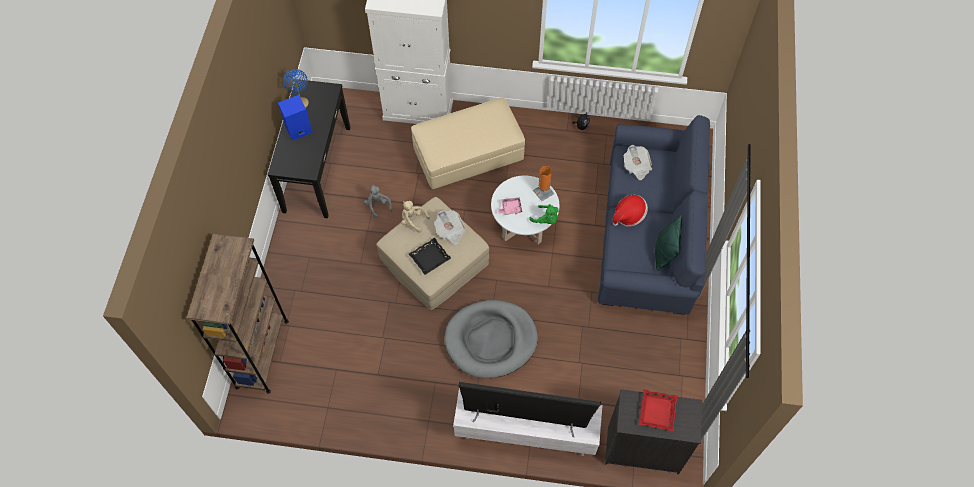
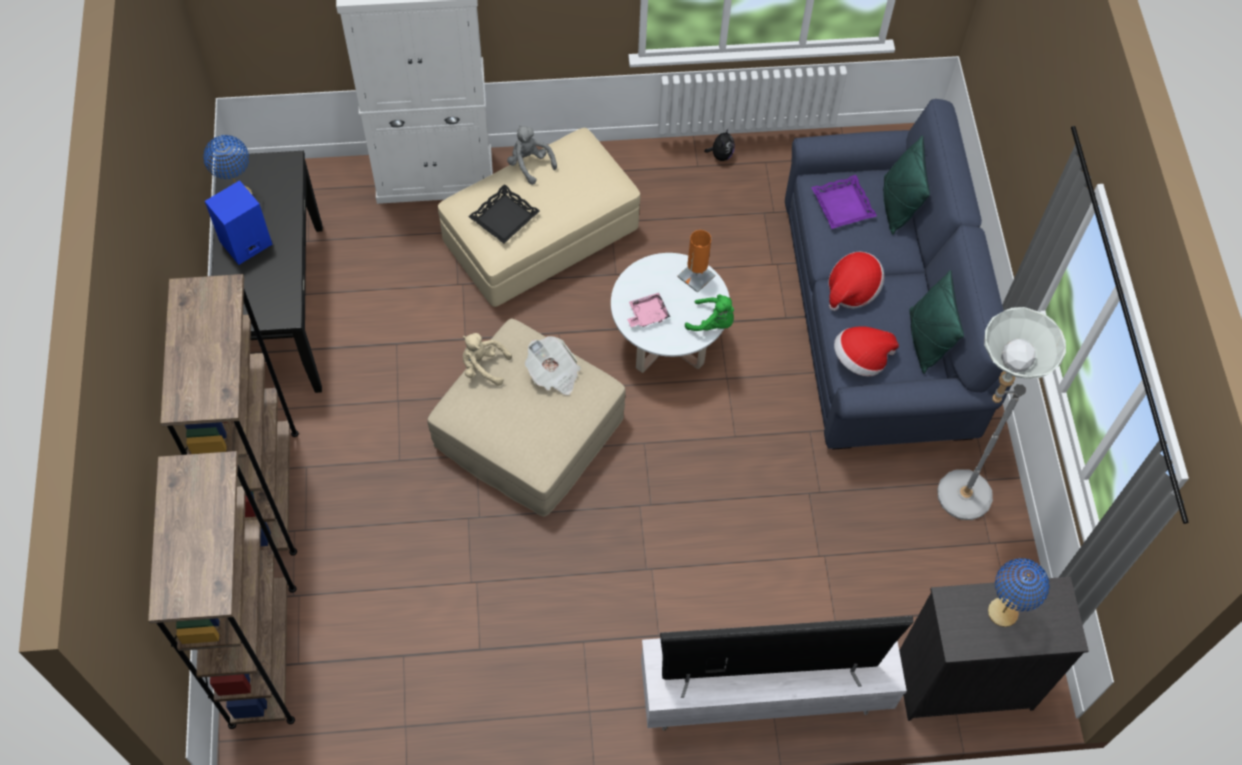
camera: 15 degrees left, 0 degrees up
(285, 267) = (266, 493): none -> brown bookcase
(378, 205) = (405, 353): grey plush toy -> grey plush toy (529, 164)
(430, 258) = (530, 427): black tray -> black tray (504, 218)
(491, 340) = (661, 548): grey dog bed -> none
(623, 256) = (860, 359): none -> hat
(636, 167) = (843, 205): newspaper -> purple tray
(657, 411) = (1002, 612): red tray -> blue table lamp
(664, 344) = (952, 496): none -> grey floor lamp
(668, 172) = (897, 205): none -> green pillow

